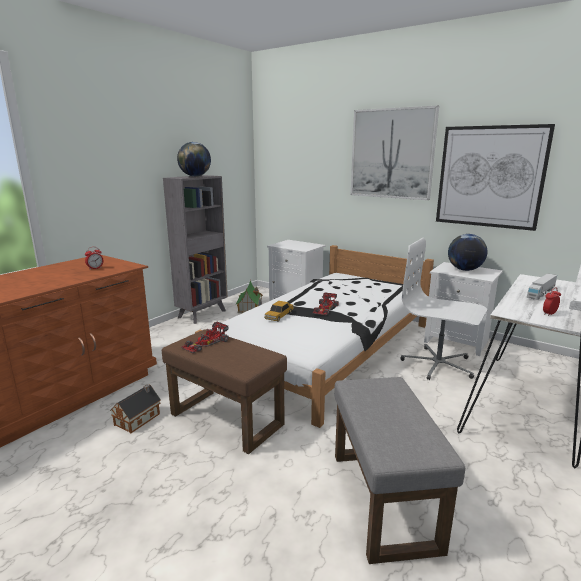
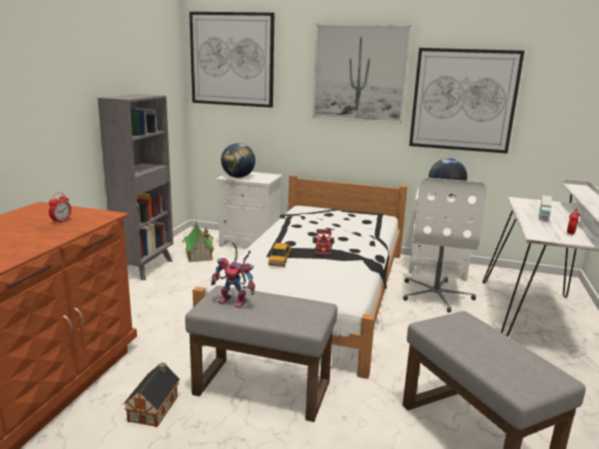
camera: 20 degrees left, 0 degrees up
(195, 176) = (136, 96): globe -> globe (238, 177)
(206, 343) = (235, 301): toy car -> toy robot
(228, 419) = (264, 387): brown ottoman -> grey ottoman
(288, 145) = (232, 59): none -> picture
(438, 365) = (436, 294): white office chair -> white office chair turned 90 degrees counterclockwise

